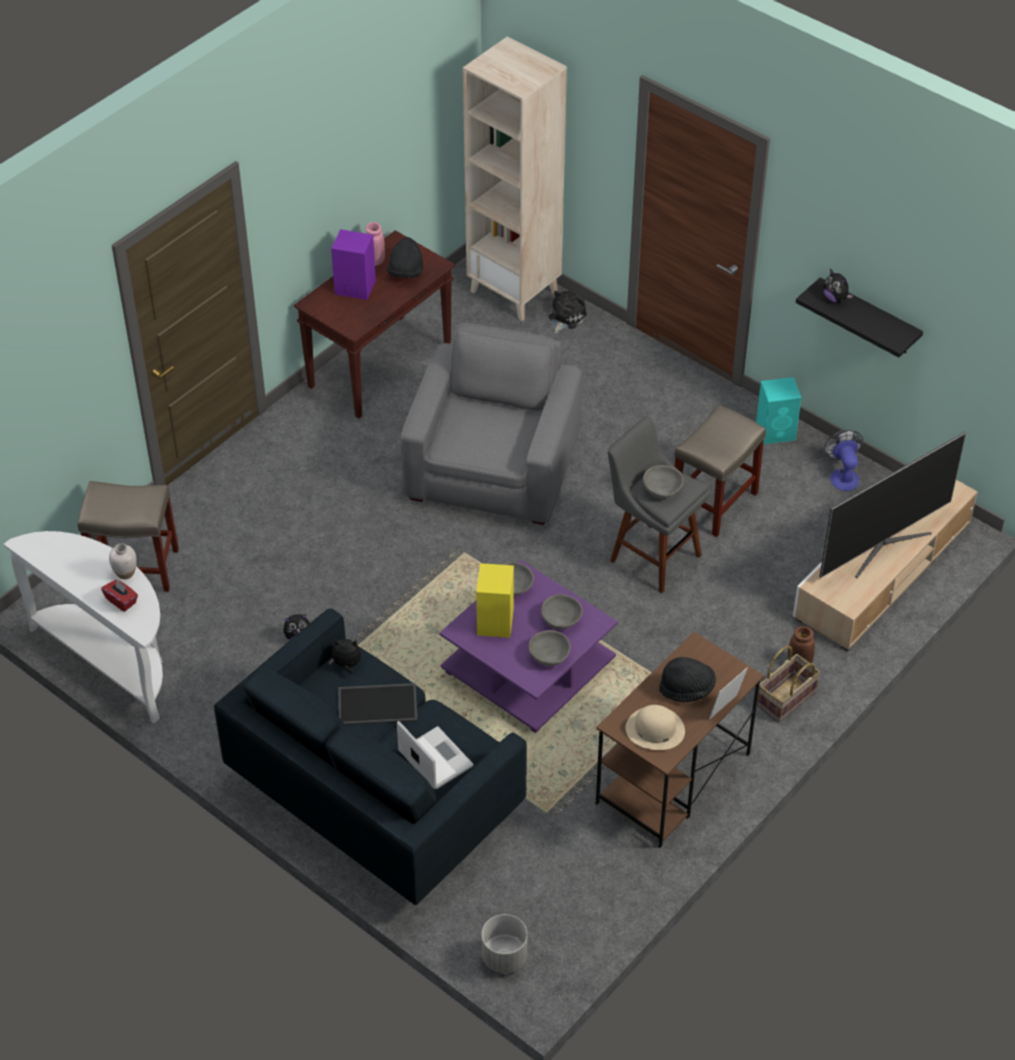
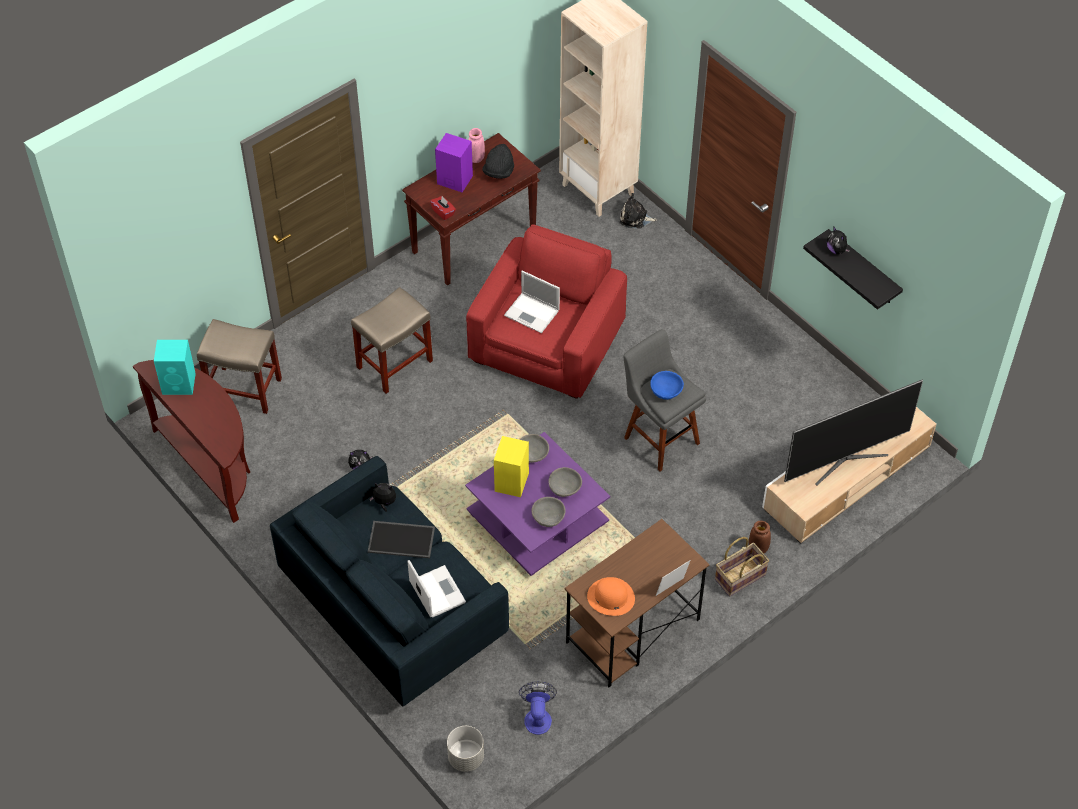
camera: 10 degrees right, 5 degrees up
(111, 660) = (210, 465): white console table -> brown console table
(121, 601) = (214, 427): red tissue box -> red tissue box (443, 212)
(125, 573) = (222, 404): white vase -> none
(478, 427) = (532, 313): none -> laptop
(493, 467) = (547, 342): grey armchair -> red armchair
(565, 317) = (635, 218): plush toy -> plush toy turned 120 degrees counterclockwise
(655, 729) = (610, 597): beige hat -> orange hat
(662, 490) = (666, 392): grey bowl -> blue bowl
(687, 689) = (644, 567): black hat -> none
(714, 501) = (721, 398): beige stool -> beige stool (395, 363)
(776, 431) = (787, 343): turquoise speaker -> turquoise speaker (180, 384)
(842, 475) = (833, 390): fan -> fan (537, 716)

